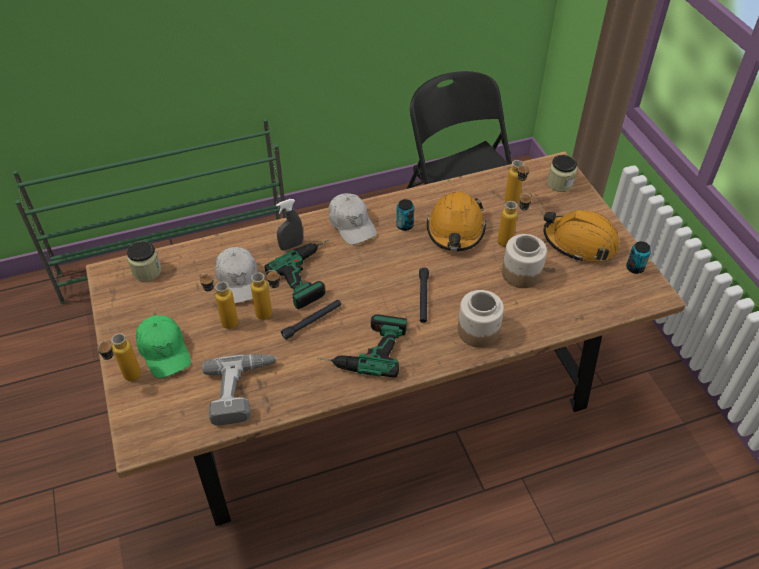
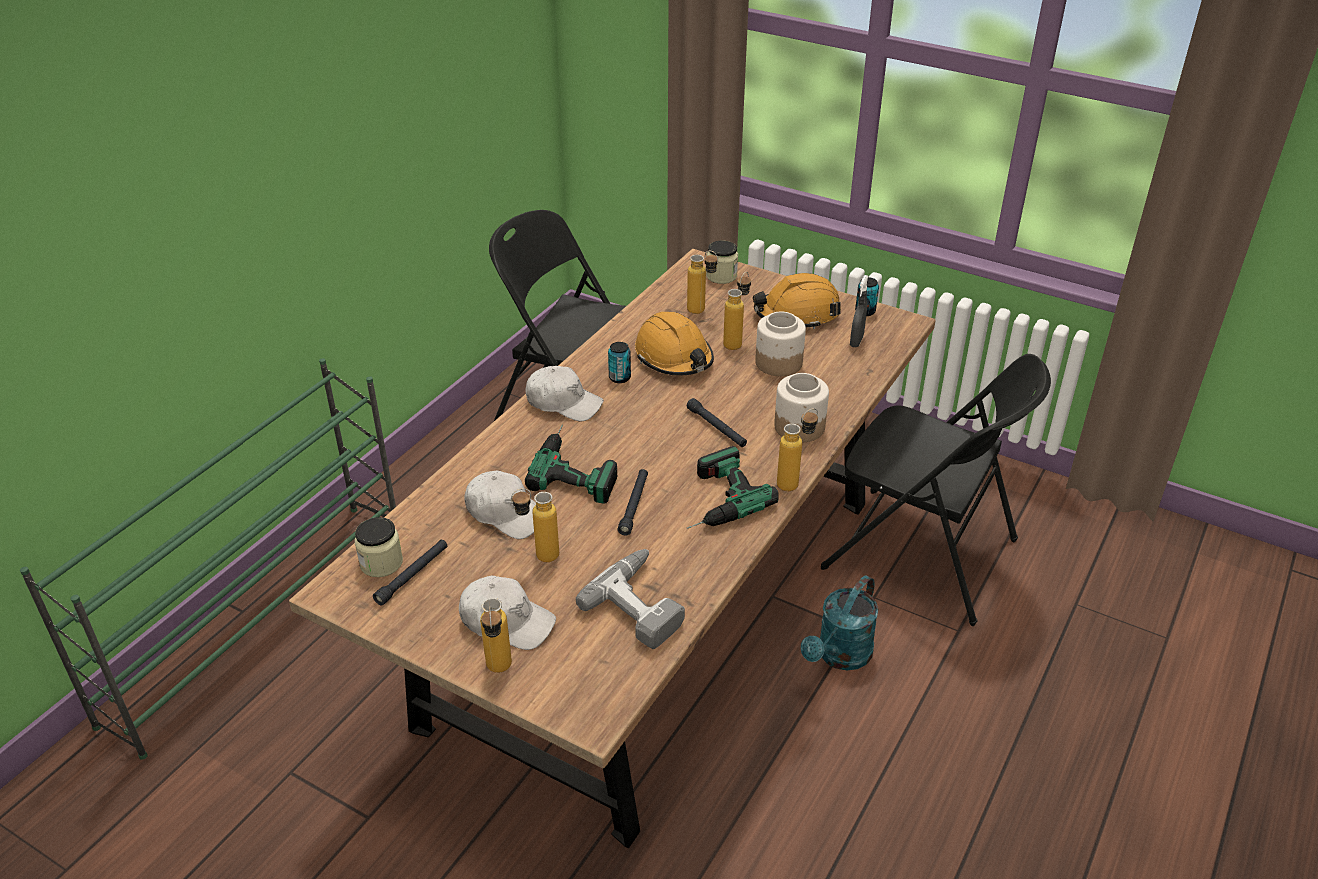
camera: 40 degrees left, 10 degrees down
(152, 289) = (413, 575): none -> black flashlight
(164, 351) = (507, 621): green cap -> white cap
(270, 315) = (583, 523): bottle -> bottle (794, 482)
(291, 246) = (523, 453): grey spray bottle -> grey spray bottle (856, 341)
(455, 502) = (839, 656): none -> turquoise watering can
(588, 469) = (920, 554): none -> black chair

